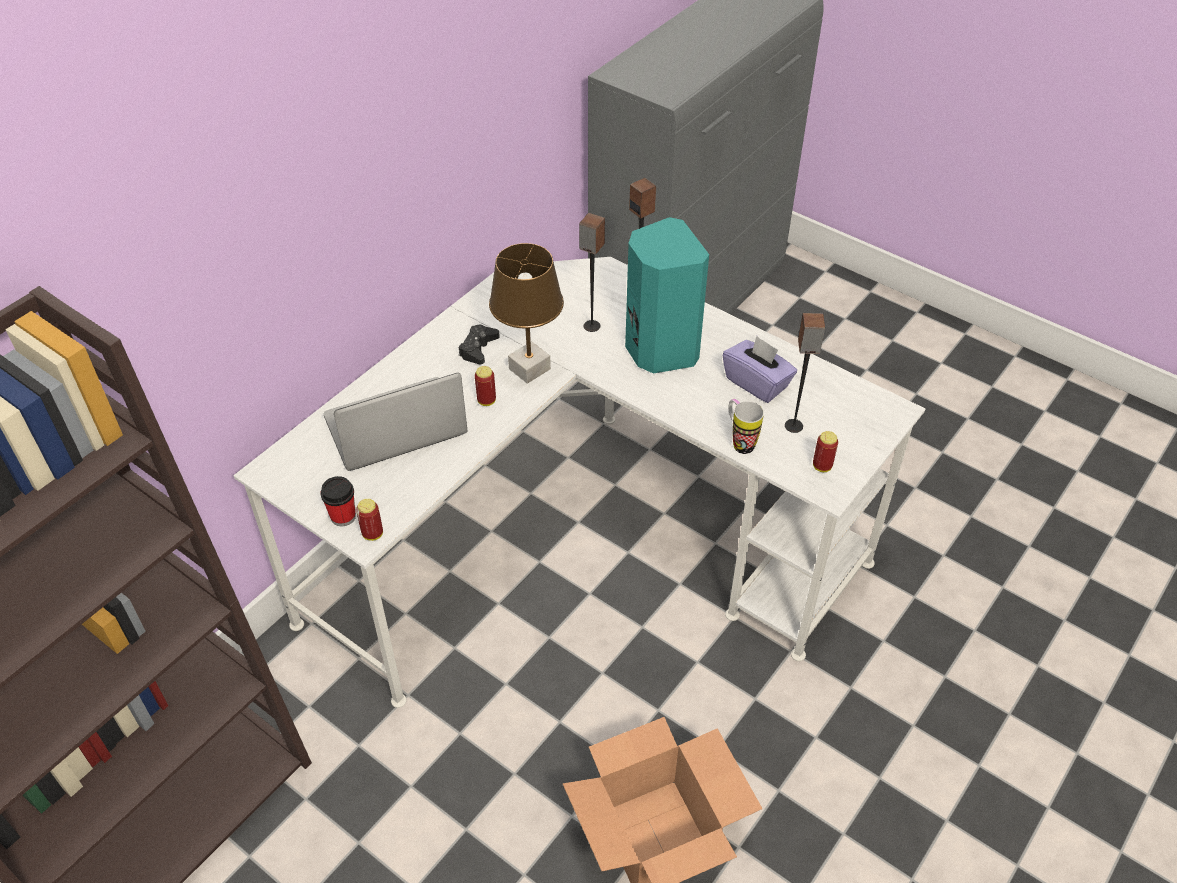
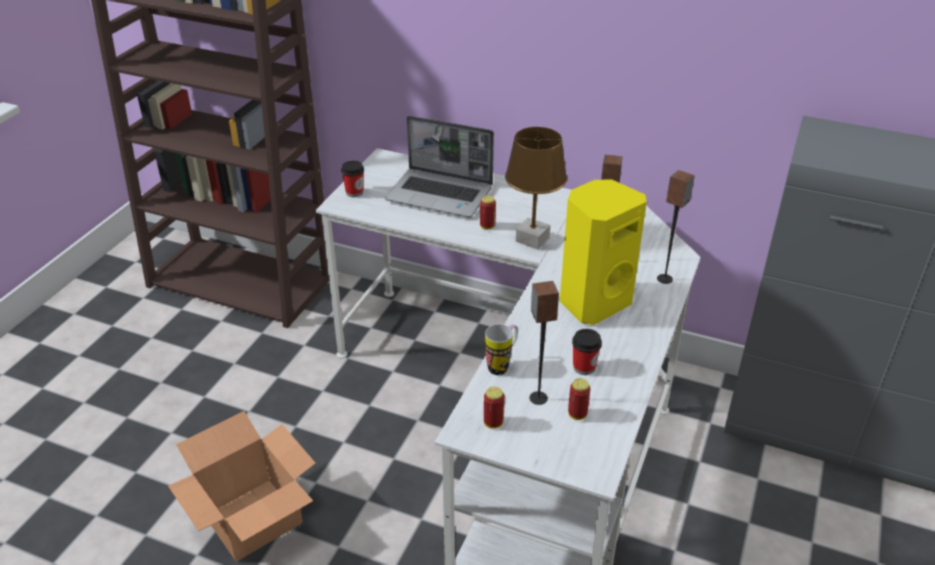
camera: 75 degrees right, 10 degrees down
(372, 534) = (342, 206): can -> can (577, 414)
(394, 429) = (441, 194): laptop -> laptop turned 150 degrees clockwise
(478, 348) = (541, 212): black game controller -> none
(659, 350) = (593, 302): turquoise speaker -> yellow speaker
(757, 383) = (584, 367): purple tissue box -> cup

